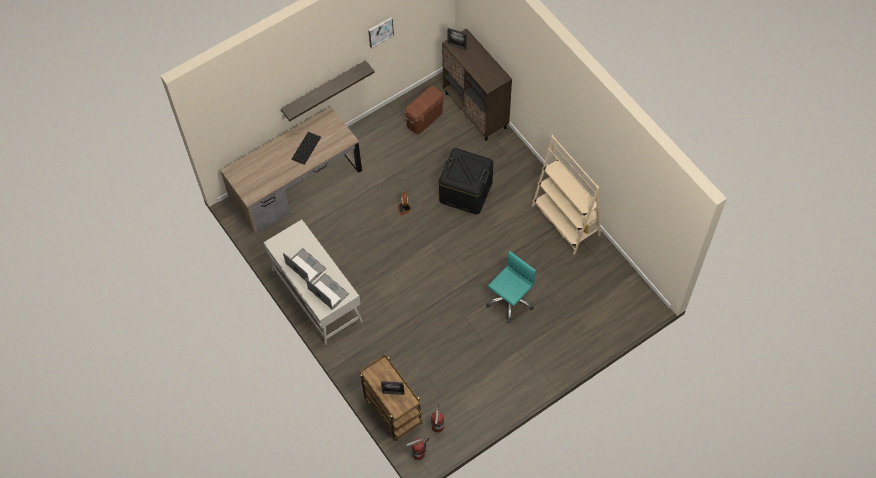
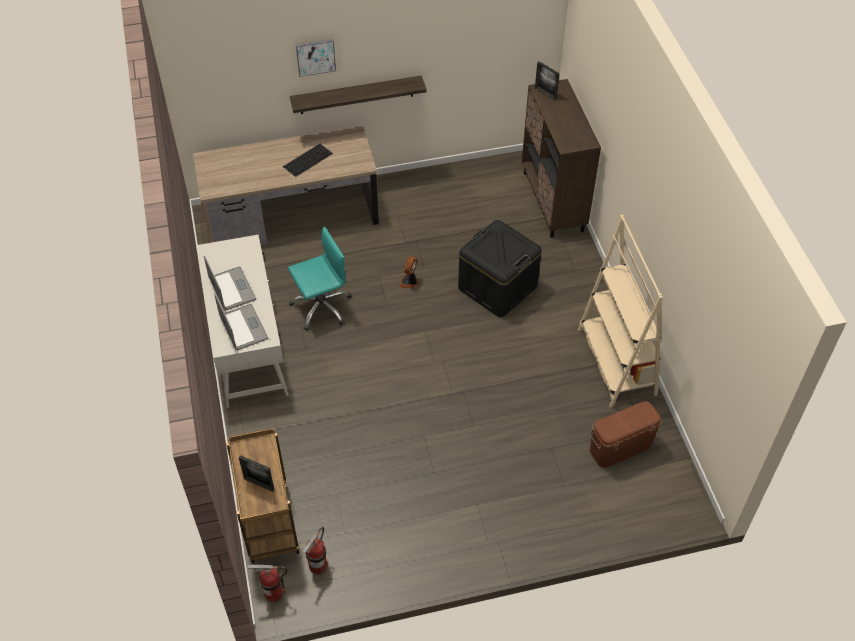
camera: 20 degrees right, 10 degrees down
(380, 31) = (447, 37): picture -> picture (315, 56)
(424, 119) = (484, 192): brown storage box -> brown storage box (620, 448)
(510, 300) = (495, 436): turquoise office chair -> turquoise office chair (321, 307)

